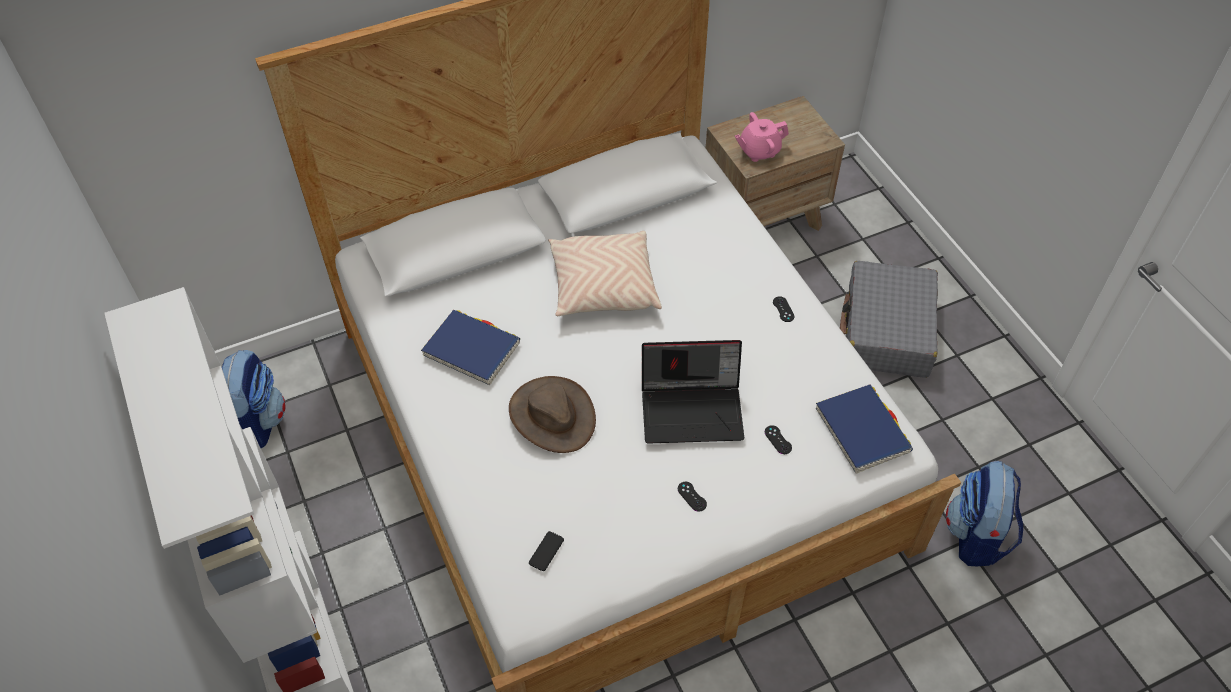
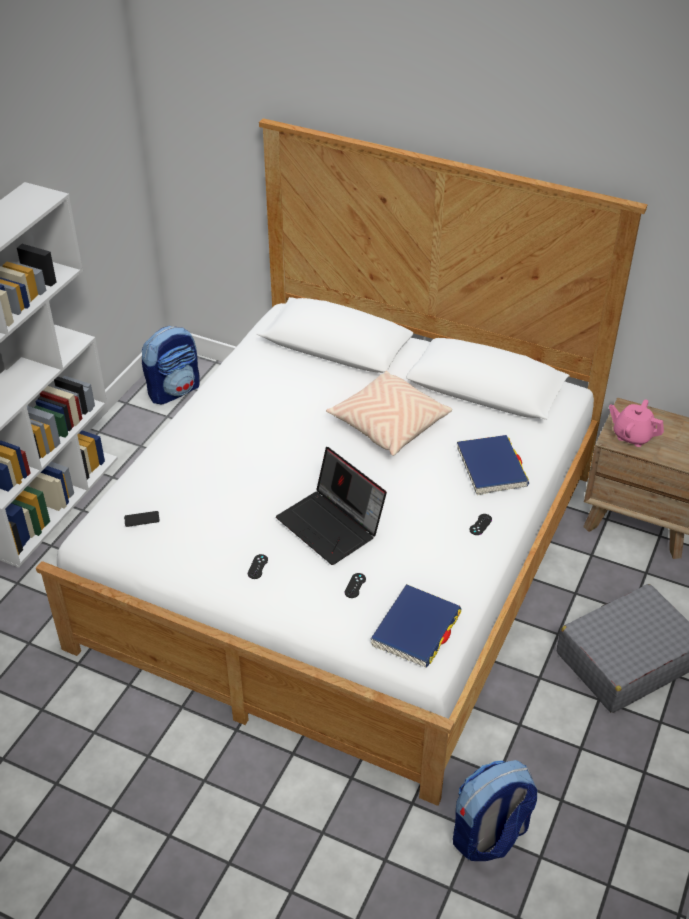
camera: 50 degrees right, 10 degrees down
(471, 349) = (264, 398): blue book -> blue book (491, 467)
(552, 415) = (250, 461): brown hat -> none

